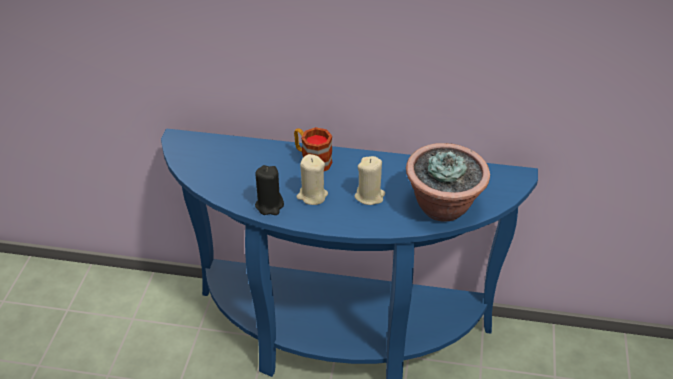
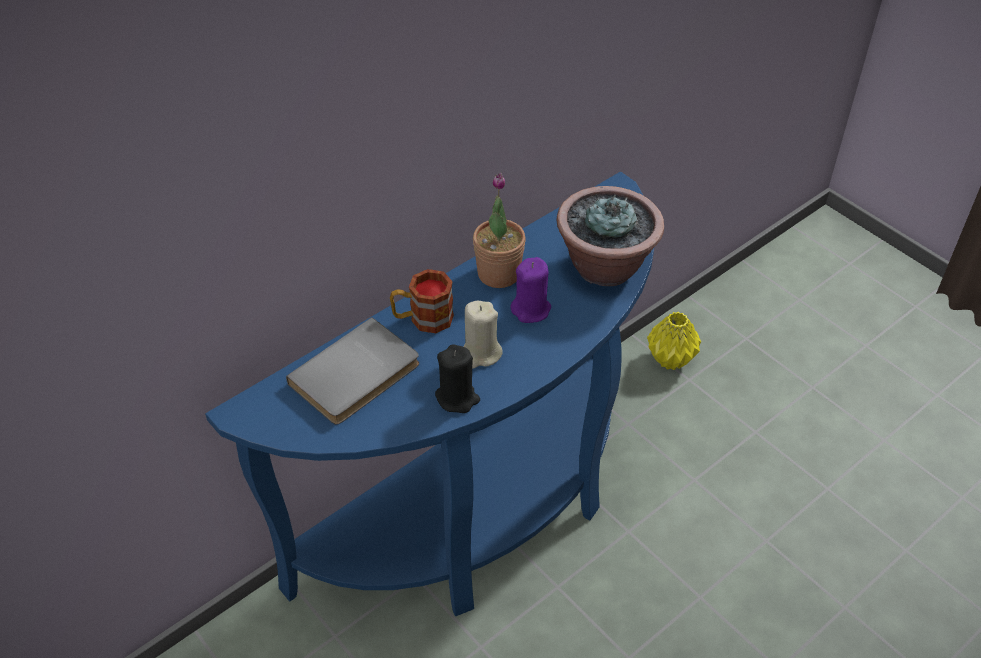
camera: 50 degrees left, 5 degrees up
(244, 161) = (357, 376): none -> grey book
(369, 196) = (531, 310): beige candle -> purple candle
(382, 168) = (498, 274): none -> potted plant
(558, 356) = (670, 359): none -> yellow vase

